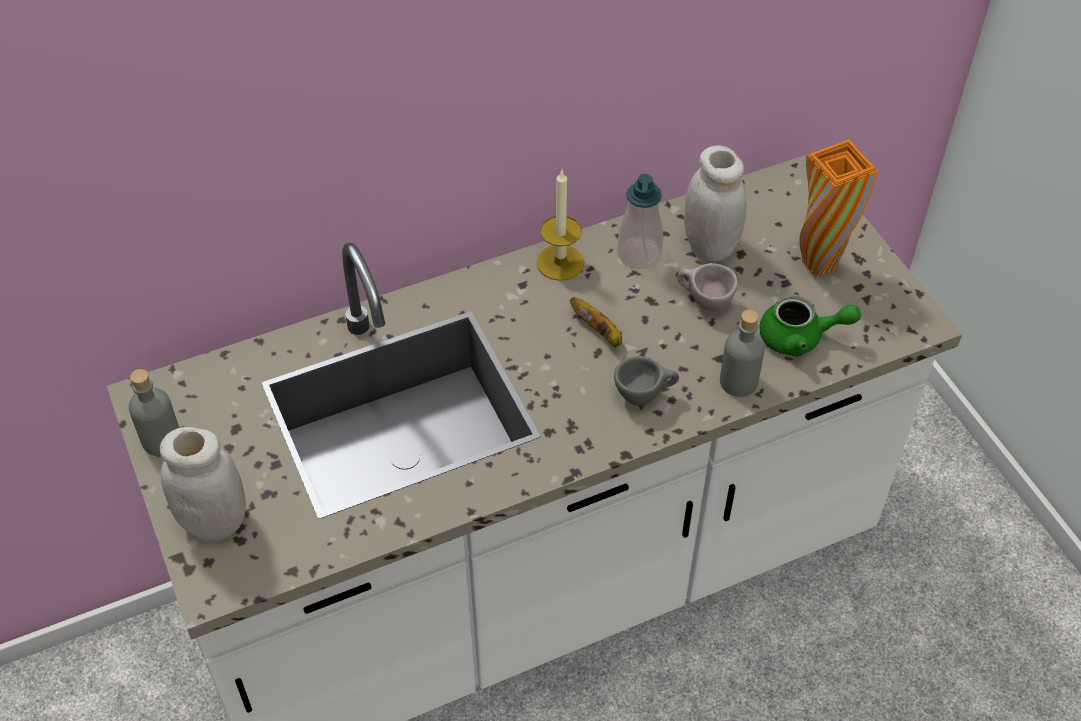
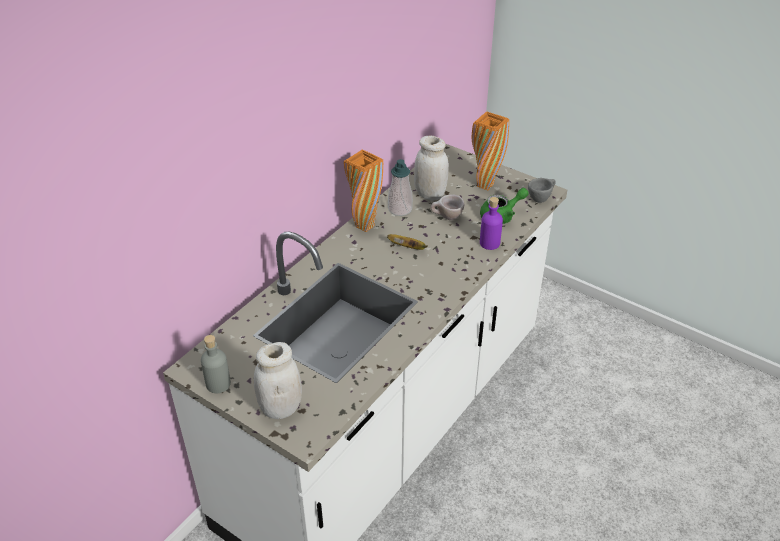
camera: 30 degrees left, 10 degrees down
(560, 263) = (365, 226): candle -> orange vase
(644, 396) = (452, 265): grey cup -> grey cup (541, 198)
(738, 382) = (489, 243): grey bottle -> purple bottle

